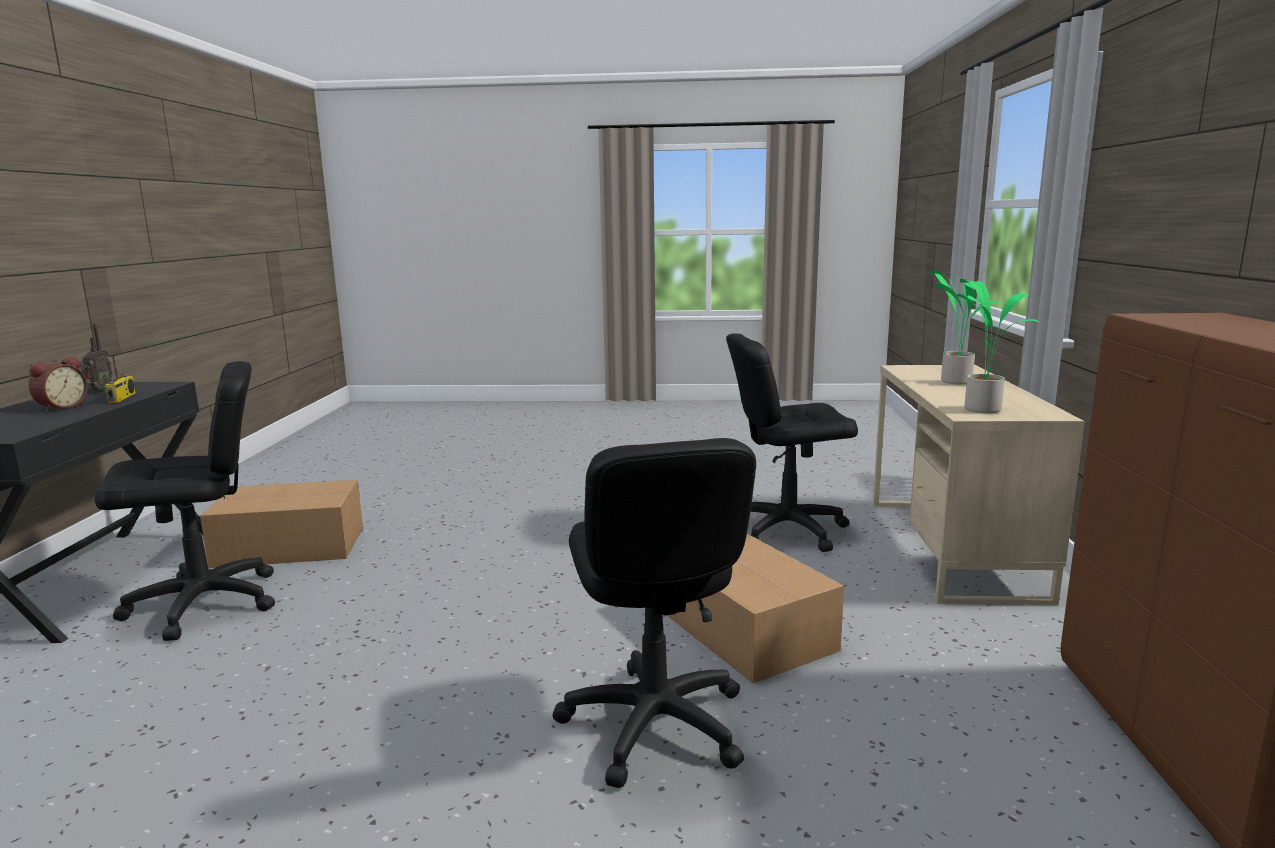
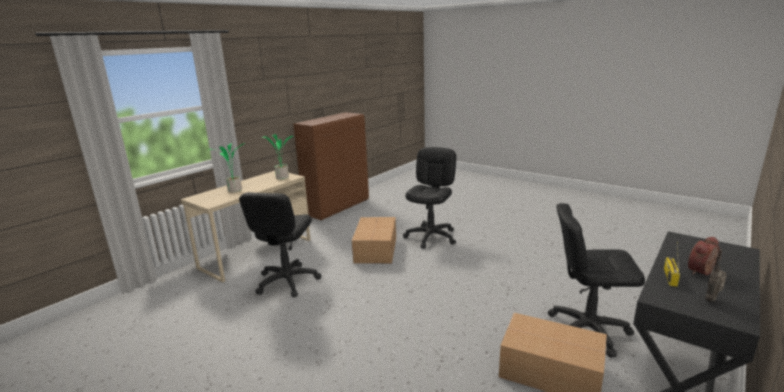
camera: 145 degrees left, 5 degrees up
(786, 530) = (287, 281): black office chair -> black office chair turned 75 degrees clockwise

